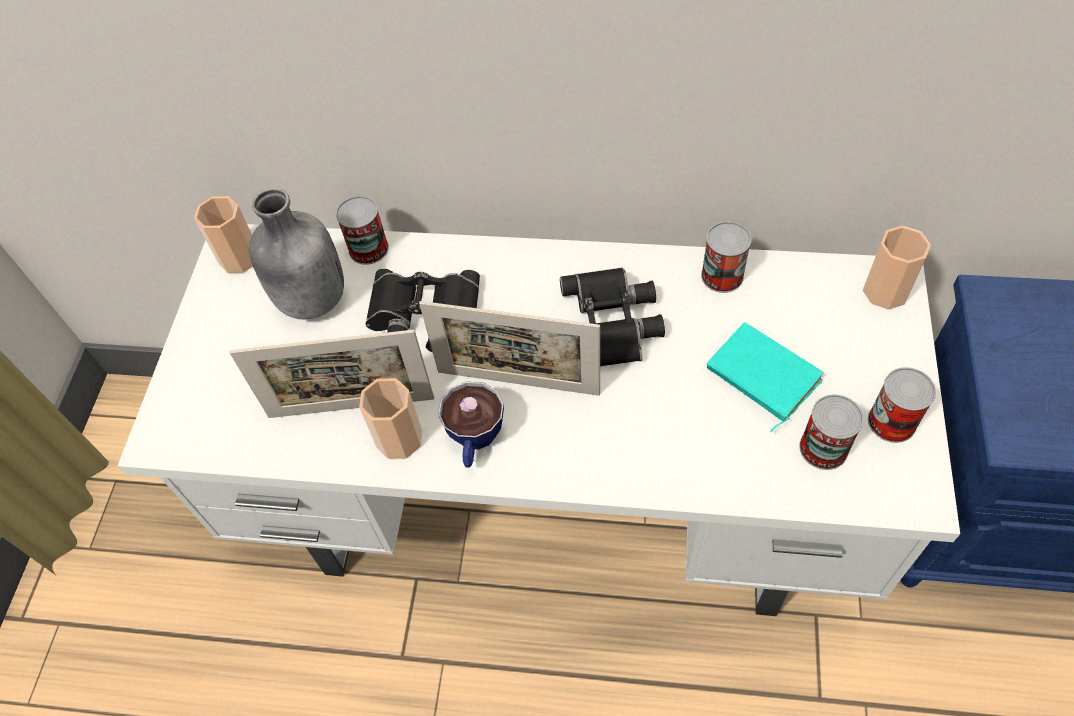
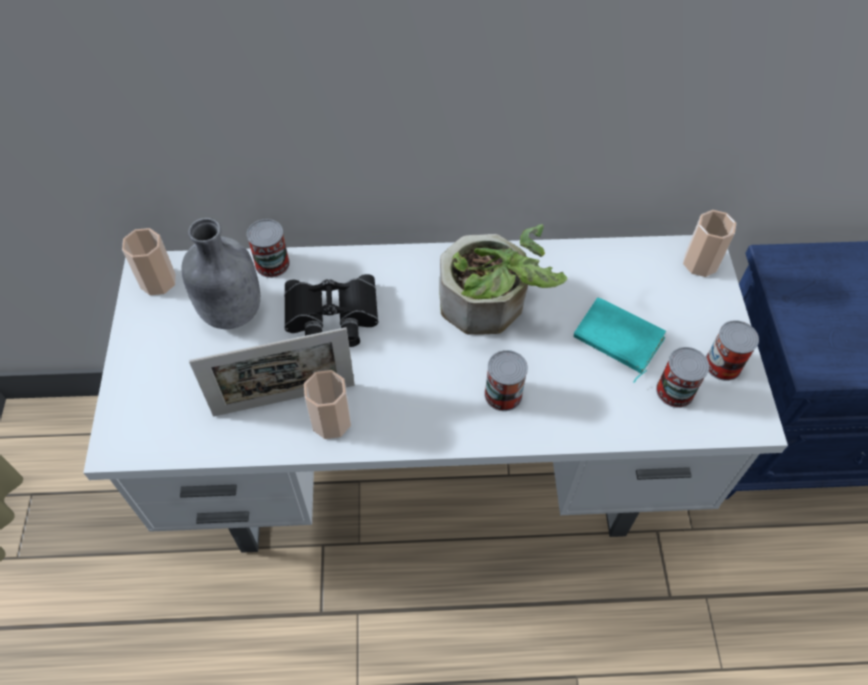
camera: 15 degrees left, 0 degrees up
(475, 441) = (396, 416): cup -> none
(518, 382) = (422, 364): picture frame -> none
(613, 322) = (491, 307): black binoculars -> potted plant
(722, 276) = (572, 261): can -> can (503, 394)

